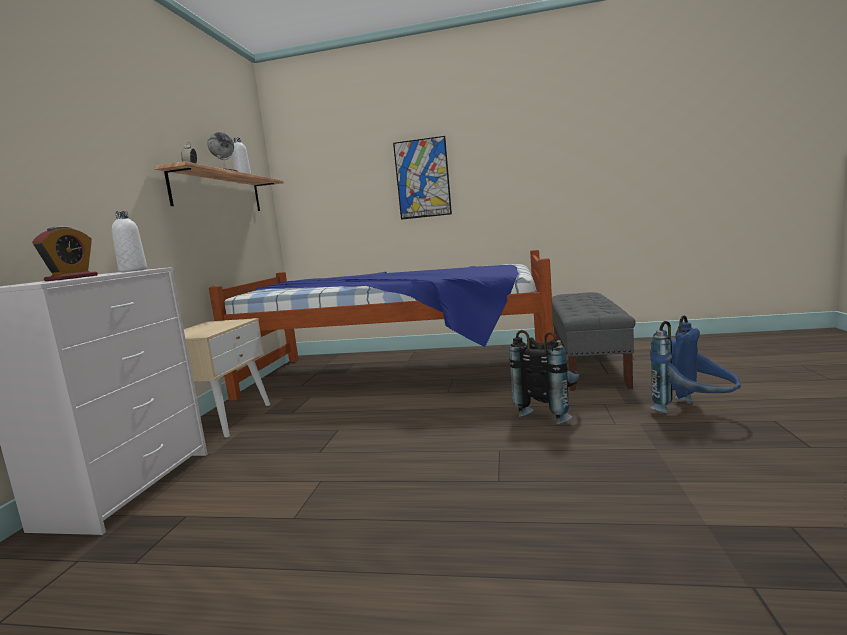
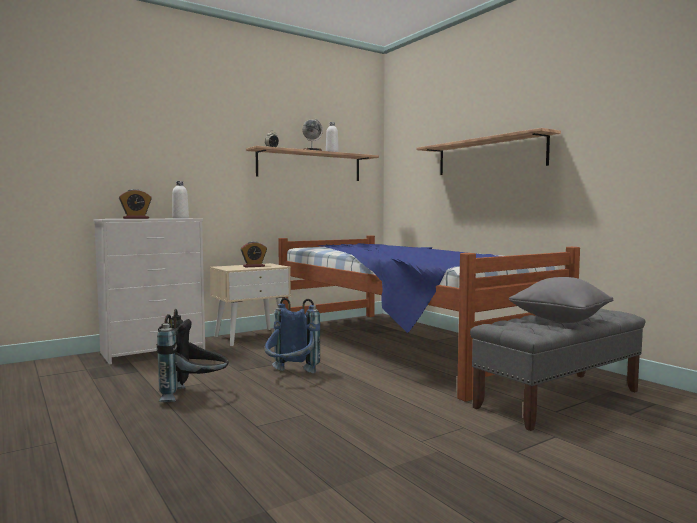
camera: 45 degrees right, 5 degrees down
(212, 327) = (254, 266): none -> alarm clock
(422, 178) = (489, 155): picture -> shelf
(549, 412) = (407, 411): black backpack -> black backpack (194, 395)
(589, 304) = (560, 320): none -> grey pillow
(695, 413) = (510, 471): blue backpack -> blue backpack (291, 376)

